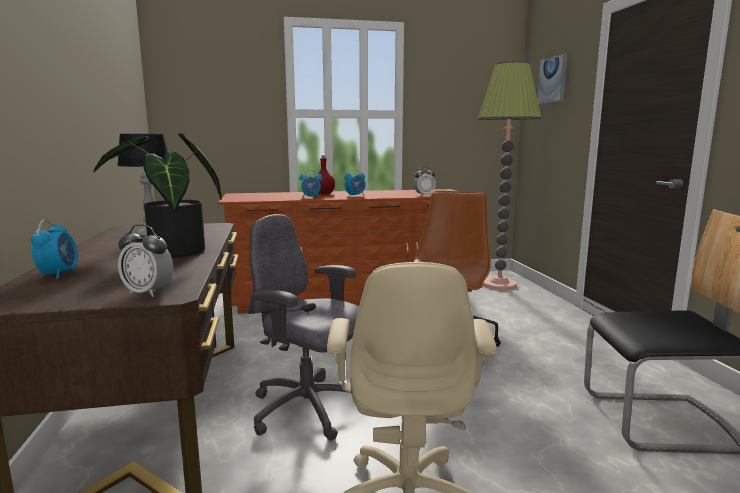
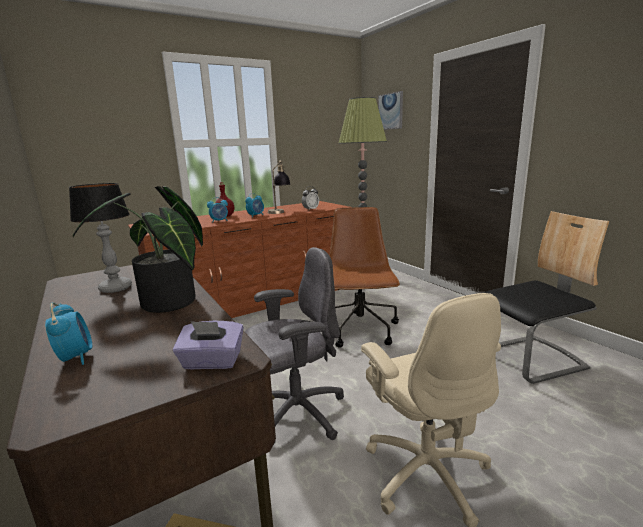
camera: 20 degrees left, 5 degrees up
(148, 293) = (212, 362): alarm clock -> purple tissue box
(308, 410) = (295, 413): grey office chair -> grey office chair turned 150 degrees clockwise
(388, 194) = (280, 211): none -> table lamp

